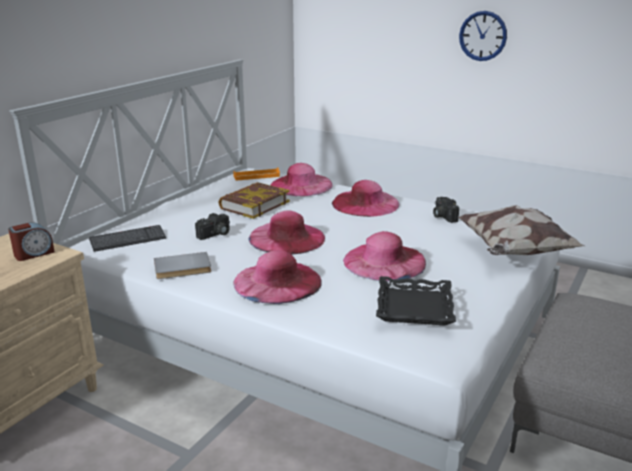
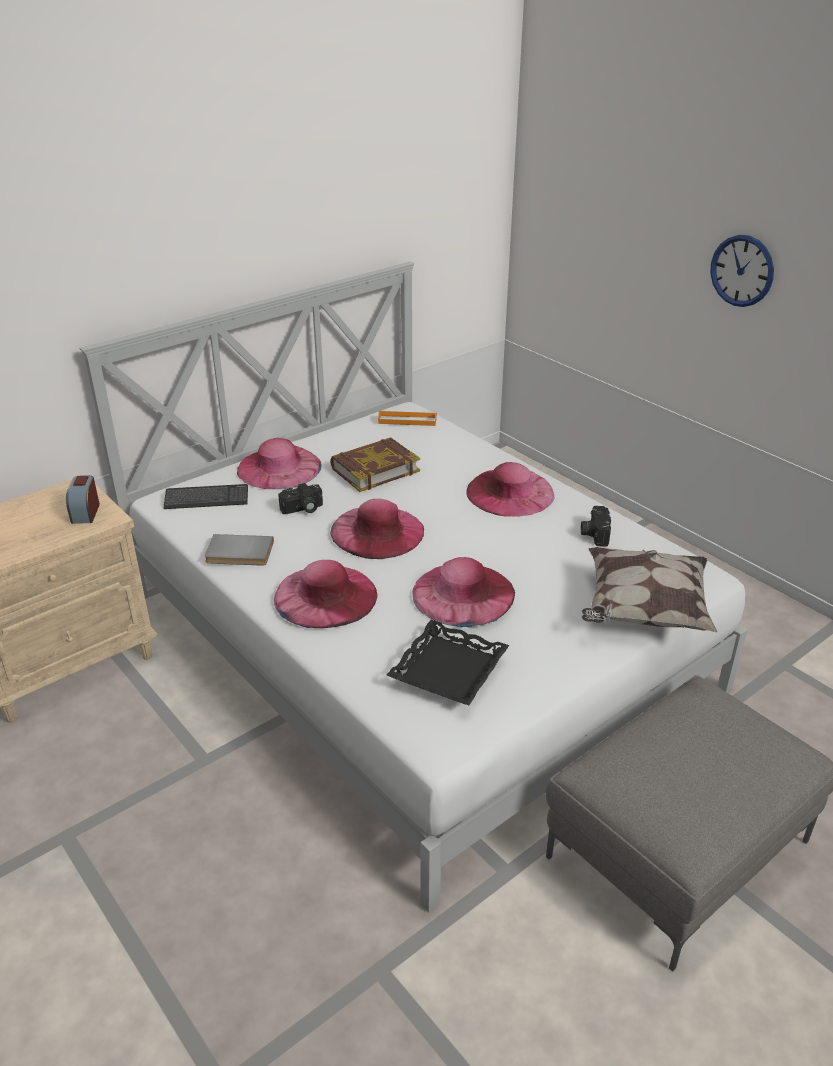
camera: 20 degrees right, 10 degrees up
(34, 254) = (85, 513): alarm clock -> alarm clock turned 105 degrees clockwise
(301, 185) = (451, 446): pink hat -> pink hat (279, 467)

